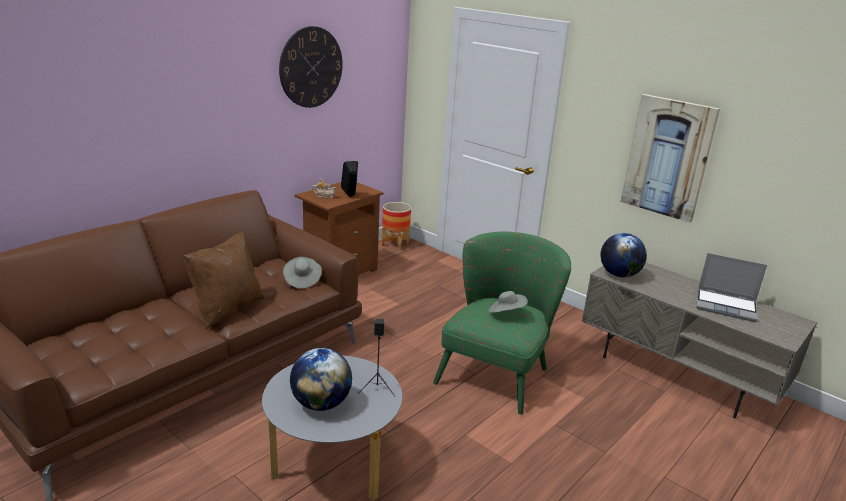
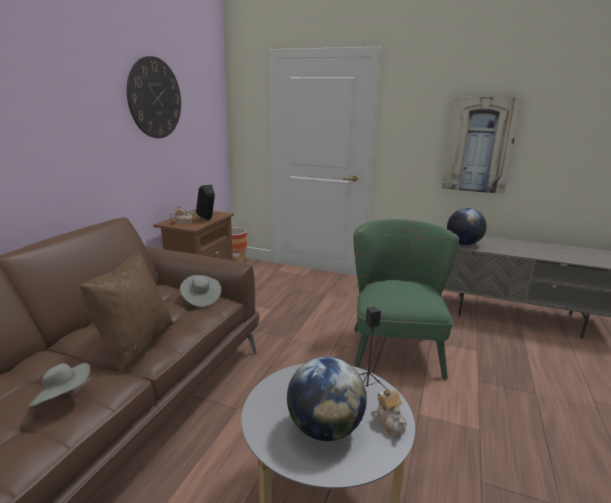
camera: 20 degrees left, 5 degrees down
(373, 414) = (390, 423): none -> teapot
(506, 313) = (408, 289): grey hat -> grey hat (63, 397)
(726, 306) = (555, 251): laptop -> none

